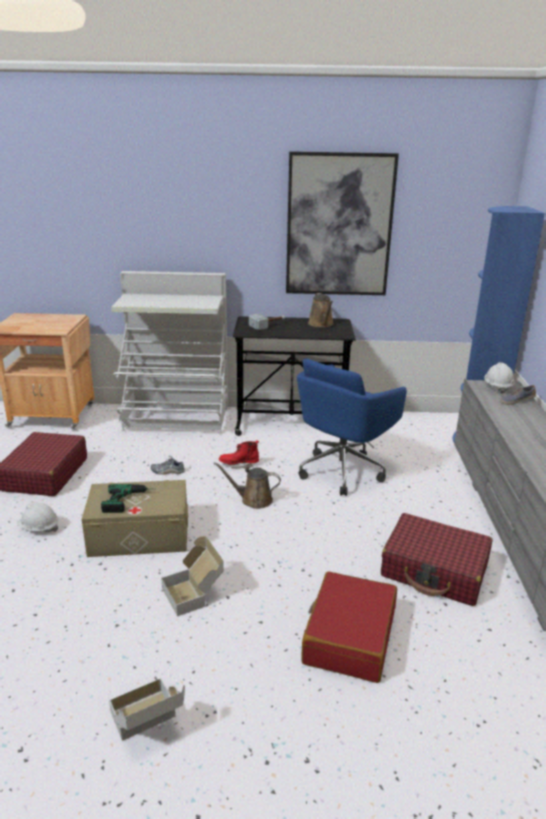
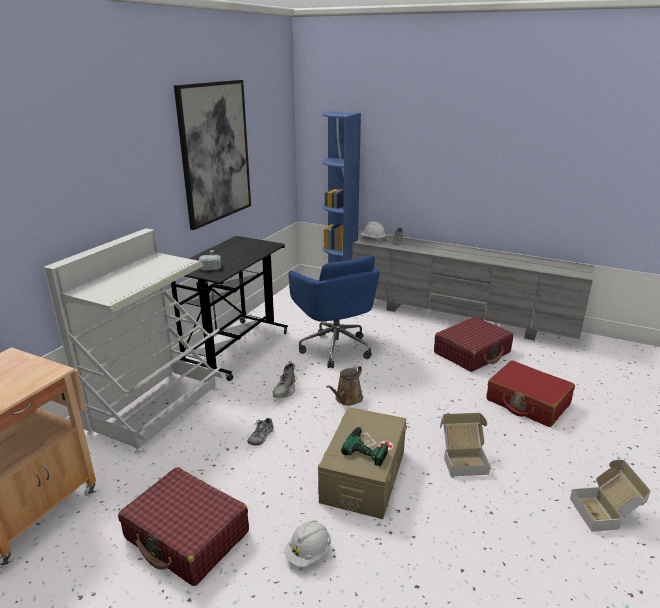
camera: 65 degrees left, 0 degrees up
(239, 465) = (284, 392): red boot -> grey boot
(321, 324) = (236, 246): brown watering can -> none

